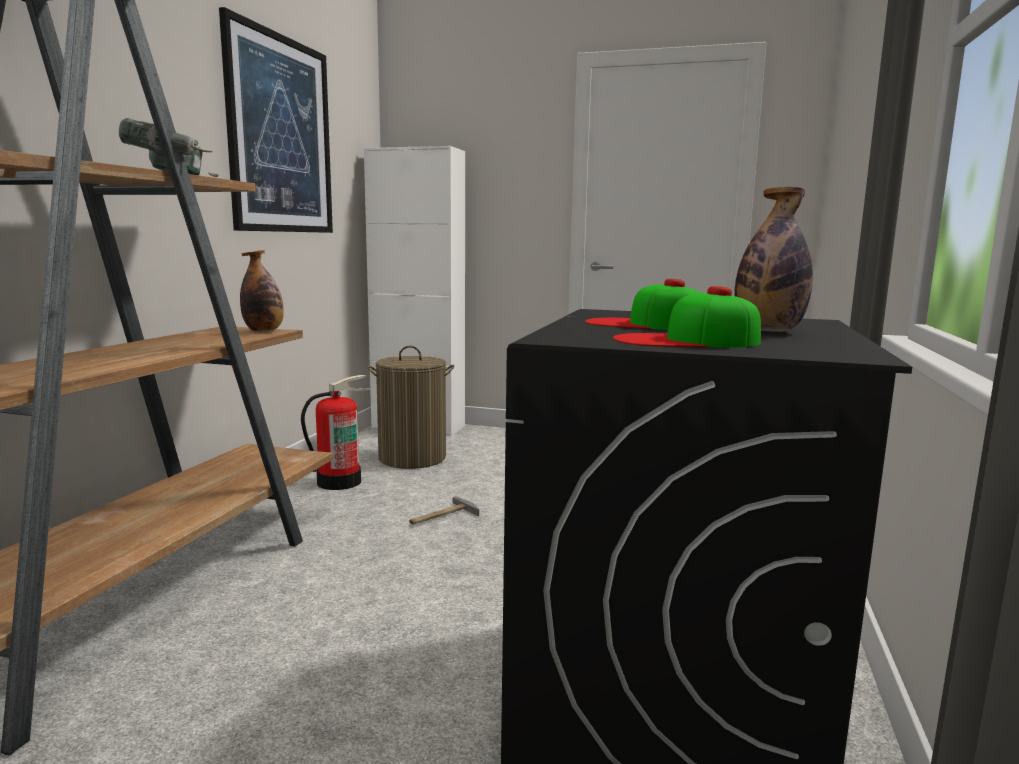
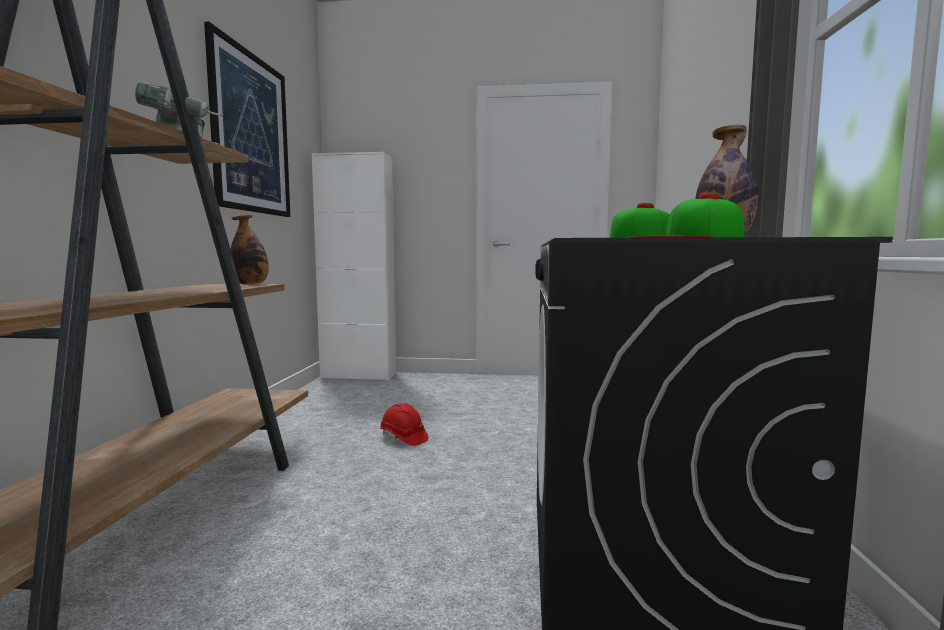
camera: 10 degrees left, 5 degrees down
(339, 482) = (306, 419): fire extinguisher -> none
(412, 458) = (362, 397): laundry basket -> none
(442, 516) = (403, 438): hammer -> red hard hat

